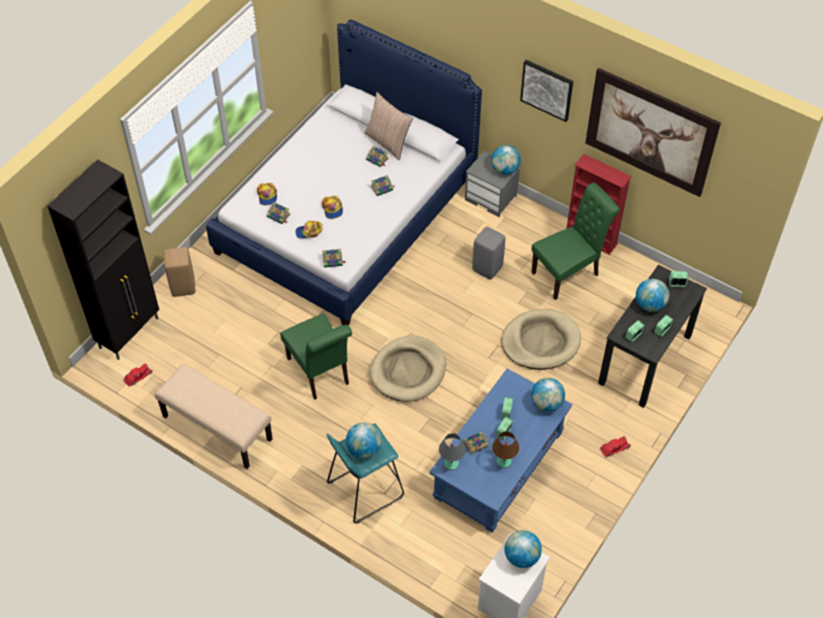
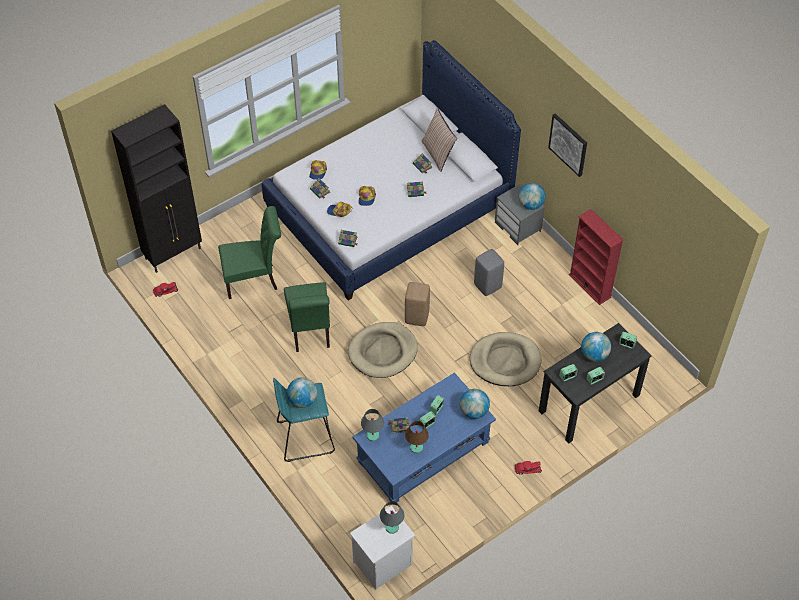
camera: 20 degrees right, 0 degrees up
(182, 287) = (230, 228): beige stool -> beige stool (416, 317)
(216, 428) = (209, 351): beige bench -> none
(521, 557) = (392, 527): globe -> grey table lamp
(569, 272) = (556, 310): green chair -> green chair (254, 280)
(650, 132) = (639, 205): picture -> none

